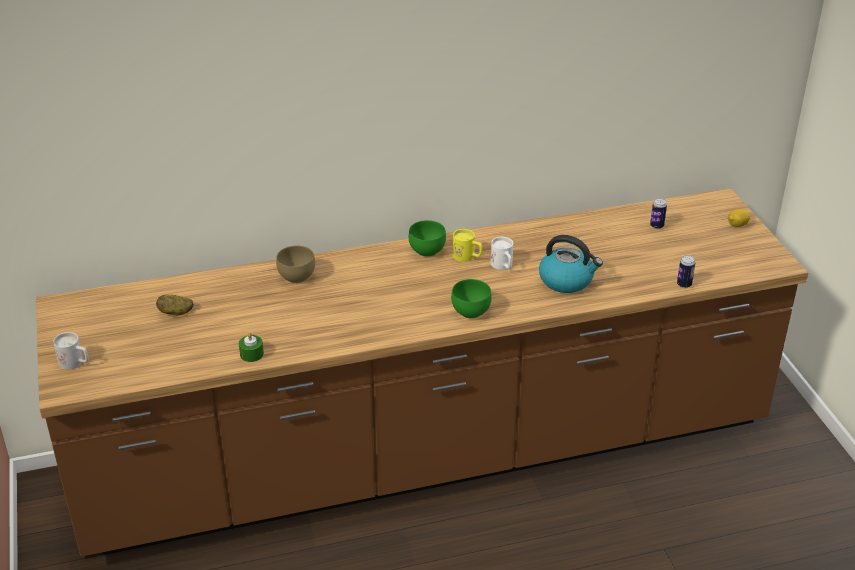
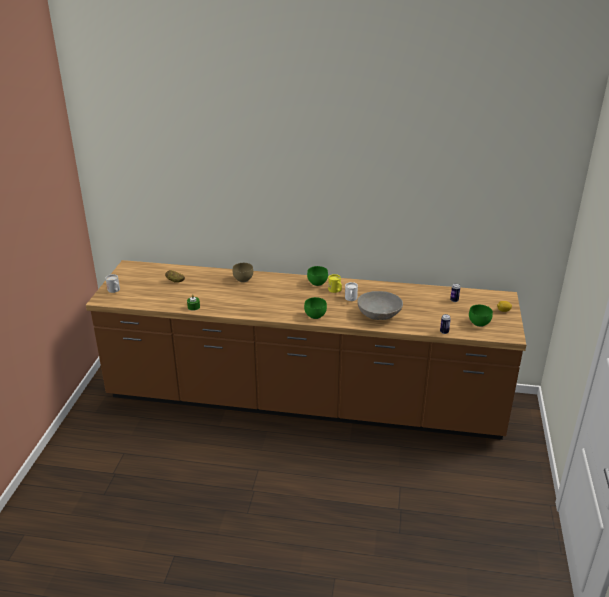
camera: 25 degrees right, 5 degrees down
(567, 280) = (379, 314): kettle -> grey bowl
(719, 255) = (478, 323): none -> green bowl

